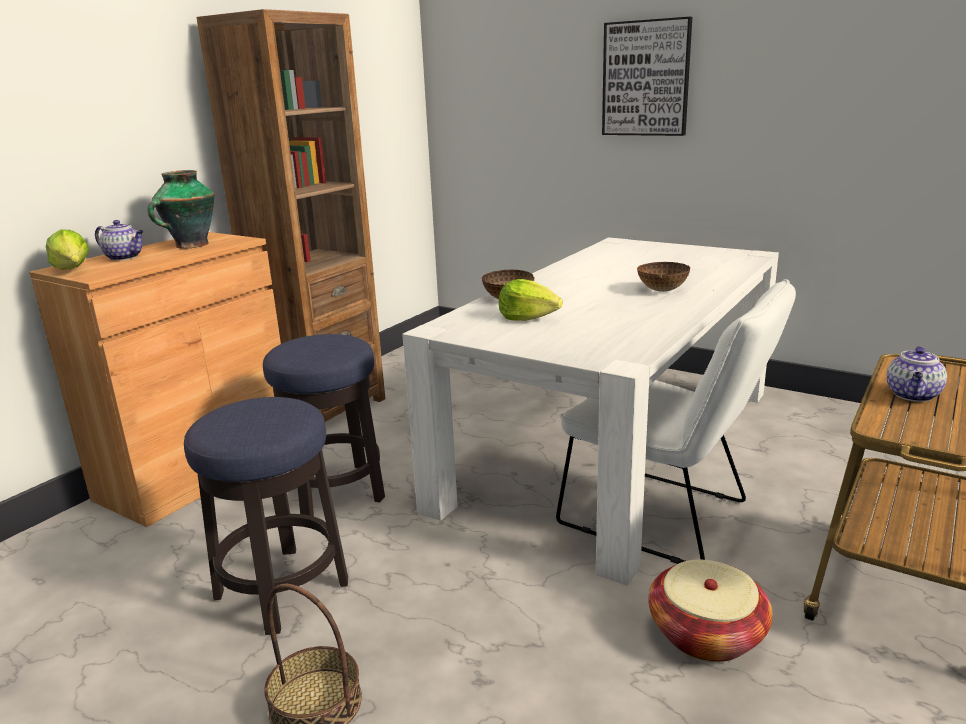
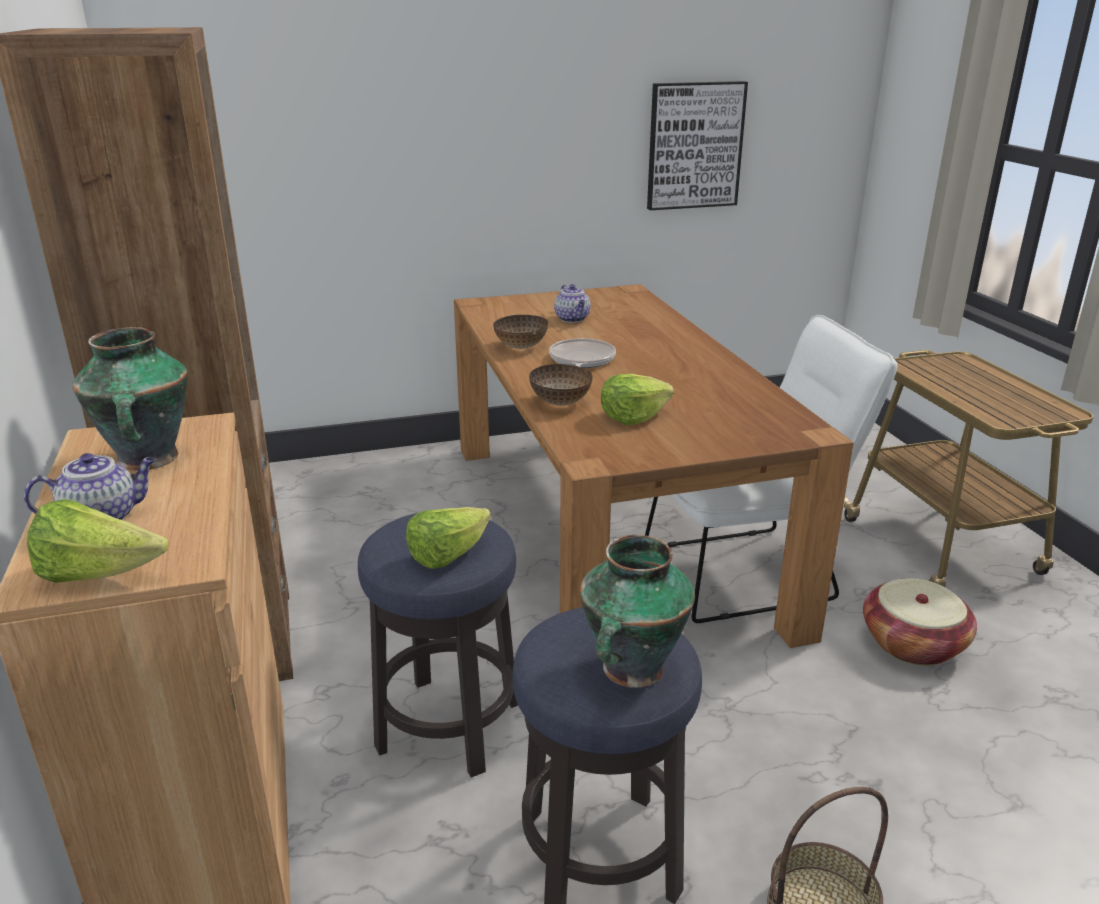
camera: 50 degrees left, 5 degrees up
(240, 429) = (631, 670): none -> vase
(304, 354) = (447, 556): none -> lettuce
(588, 283) = (581, 360): none -> frying pan
(613, 445) = (609, 529): white dining table -> brown dining table
(646, 78) = (471, 104): picture -> picture (694, 146)
(661, 290) = (657, 349): bowl -> bowl (520, 347)
(913, 395) = (961, 389): teapot -> teapot (573, 319)

